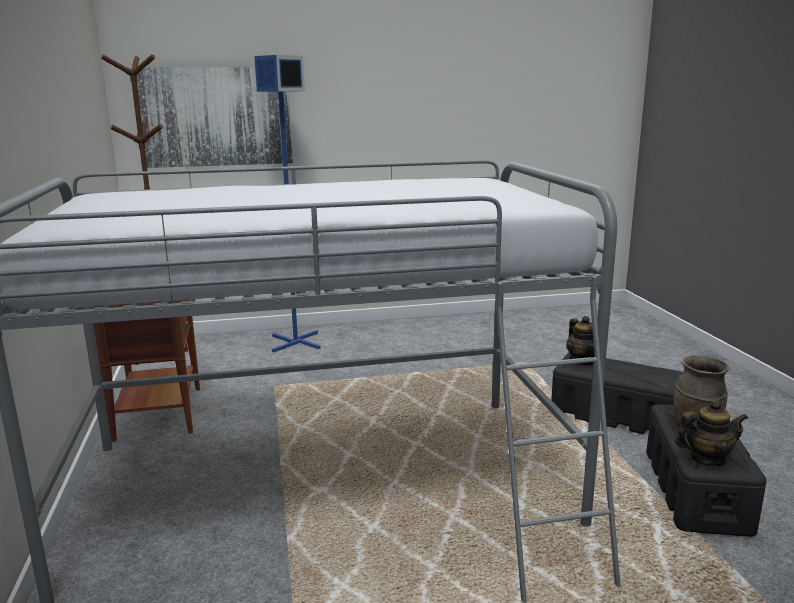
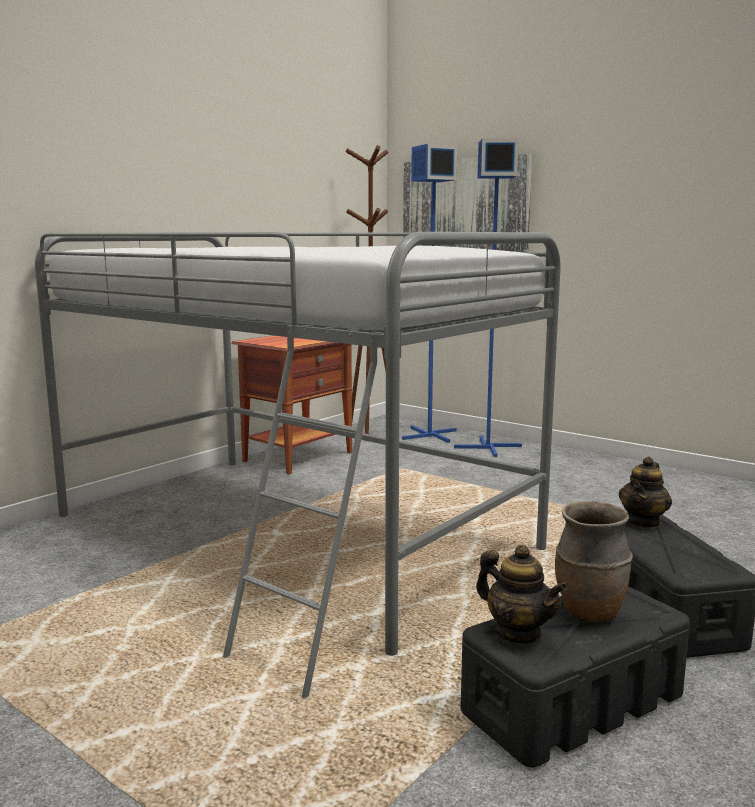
camera: 50 degrees right, 5 degrees down
(226, 347) = (428, 435): none -> blue floor lamp

